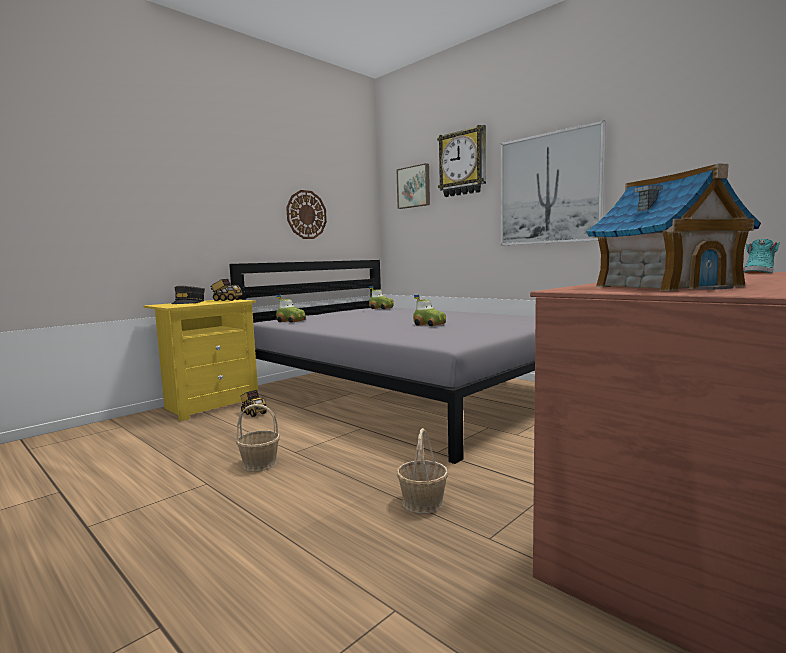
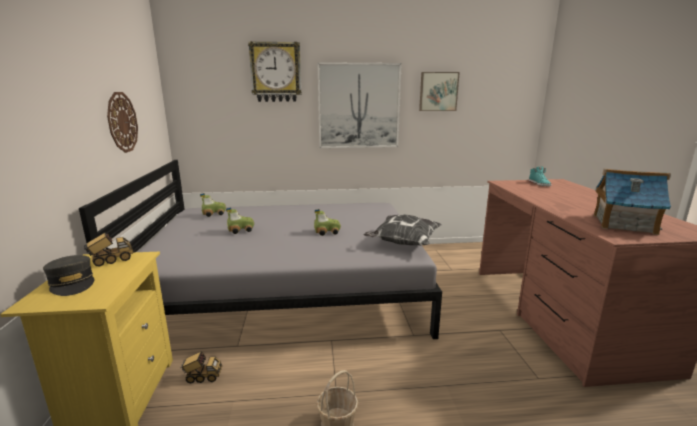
camera: 50 degrees left, 10 degrees up
(291, 321) = (176, 258): toy car -> toy car (240, 230)
(414, 187) = (216, 86): picture -> picture (438, 91)
(422, 502) = (480, 378): basket -> none
(471, 338) = (403, 243): none -> pillow

